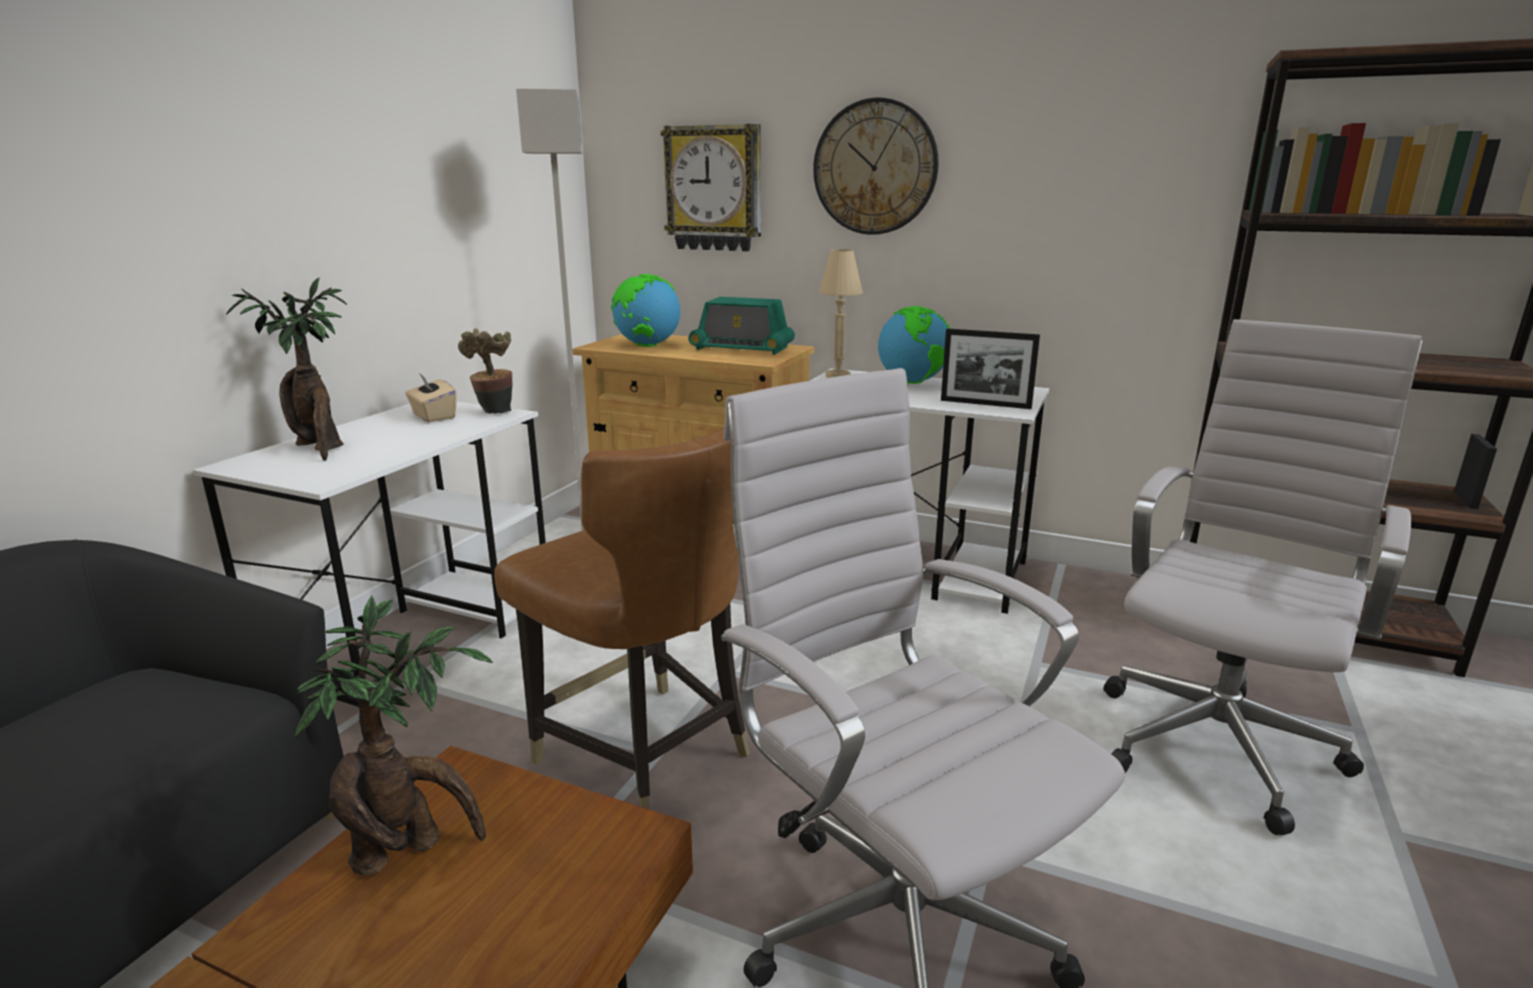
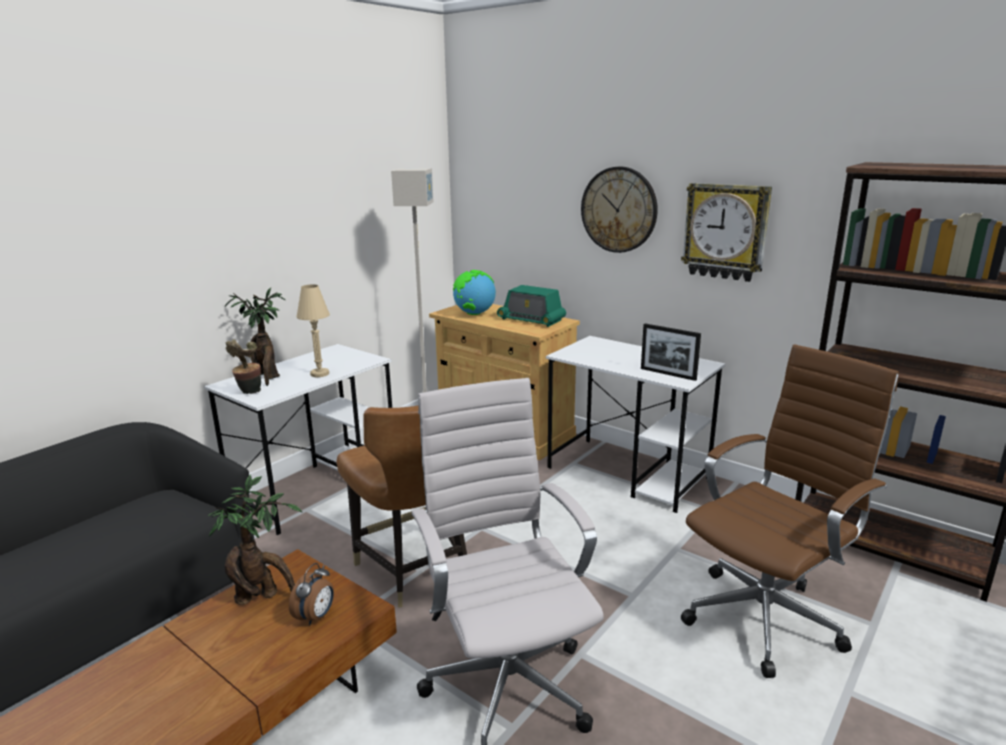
camera: 15 degrees right, 0 degrees up
(433, 416) = (333, 358): beige tissue box -> none
(494, 413) = (367, 358): potted plant -> potted plant (249, 392)
(542, 871) = (316, 617): none -> alarm clock
(714, 189) = (523, 215): wall clock -> wall clock (725, 231)
(838, 376) = (588, 343): beige table lamp -> beige table lamp (319, 374)
(912, 382) = (634, 351): globe -> none
(1218, 742) = (766, 616): white office chair -> brown office chair

